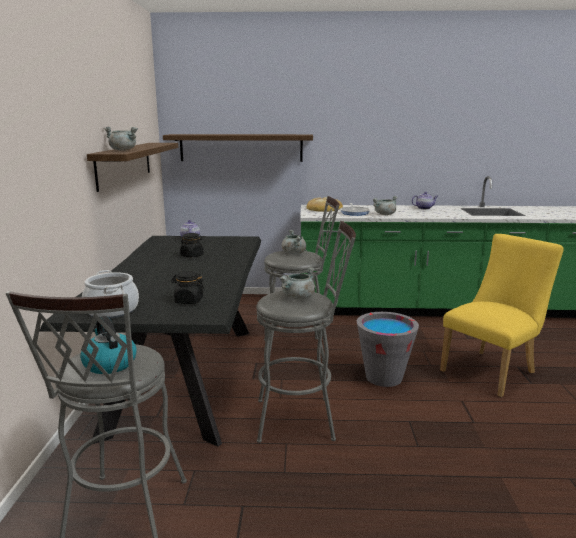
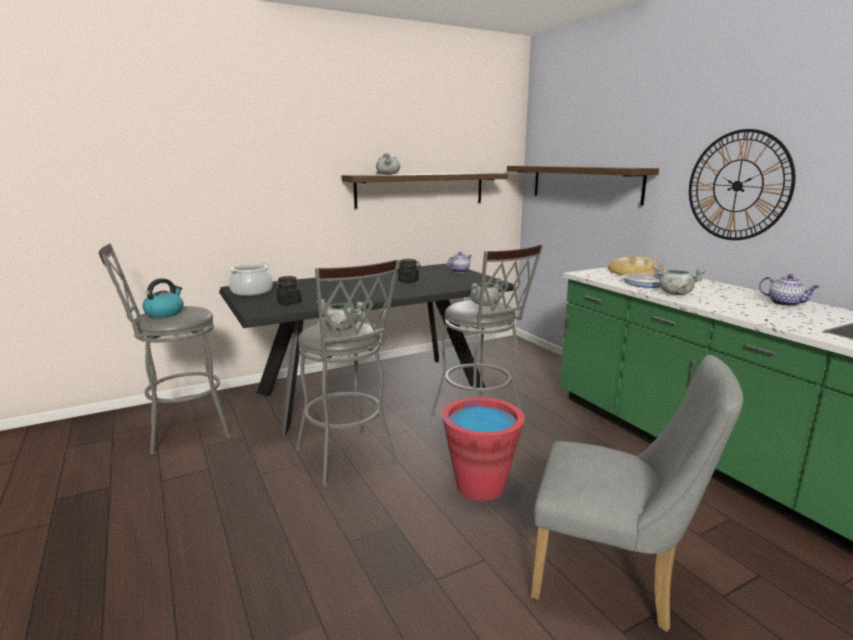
camera: 60 degrees right, 0 degrees up
(371, 144) = (737, 186): none -> wall clock
(384, 377) = (480, 486): grey bucket -> red bucket
(492, 370) = (613, 578): yellow chair -> grey chair

